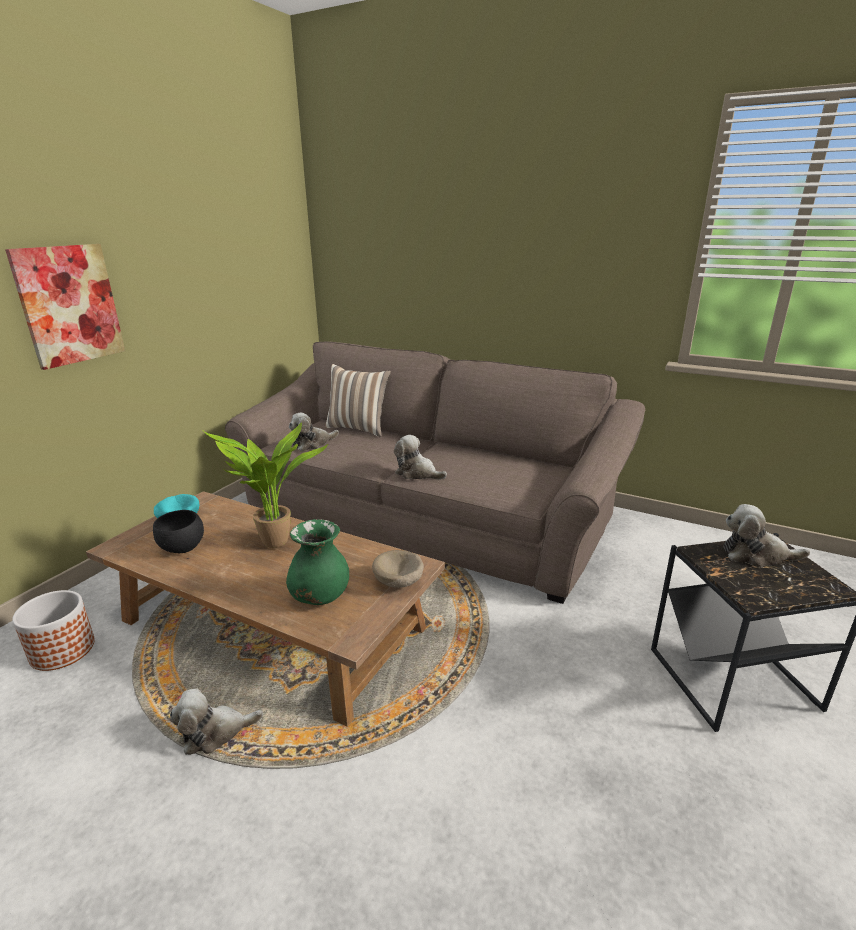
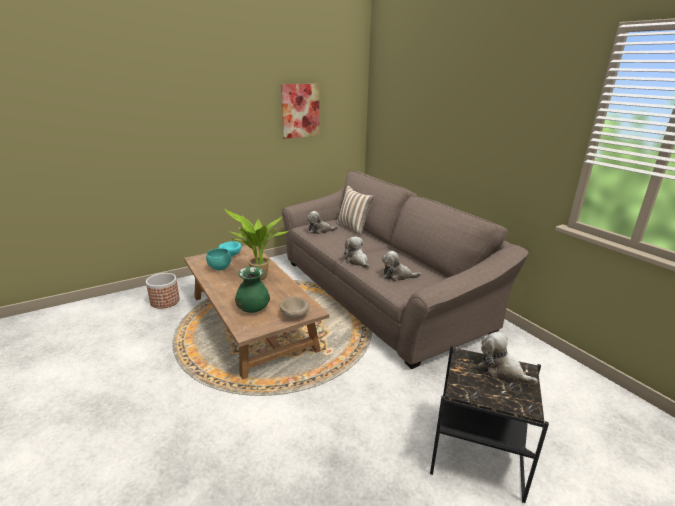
camera: 30 degrees right, 0 degrees up
(69, 305) = (207, 136): picture -> picture (300, 111)
(183, 548) = (220, 268): black bowl -> turquoise bowl
(215, 733) = (191, 358): plush toy -> plush toy (397, 276)

